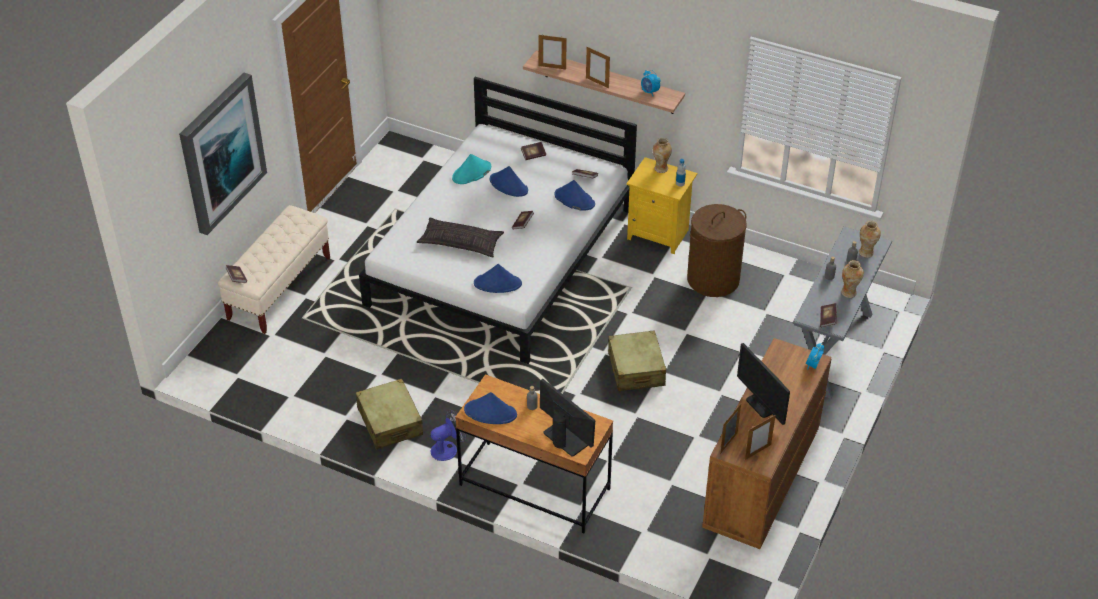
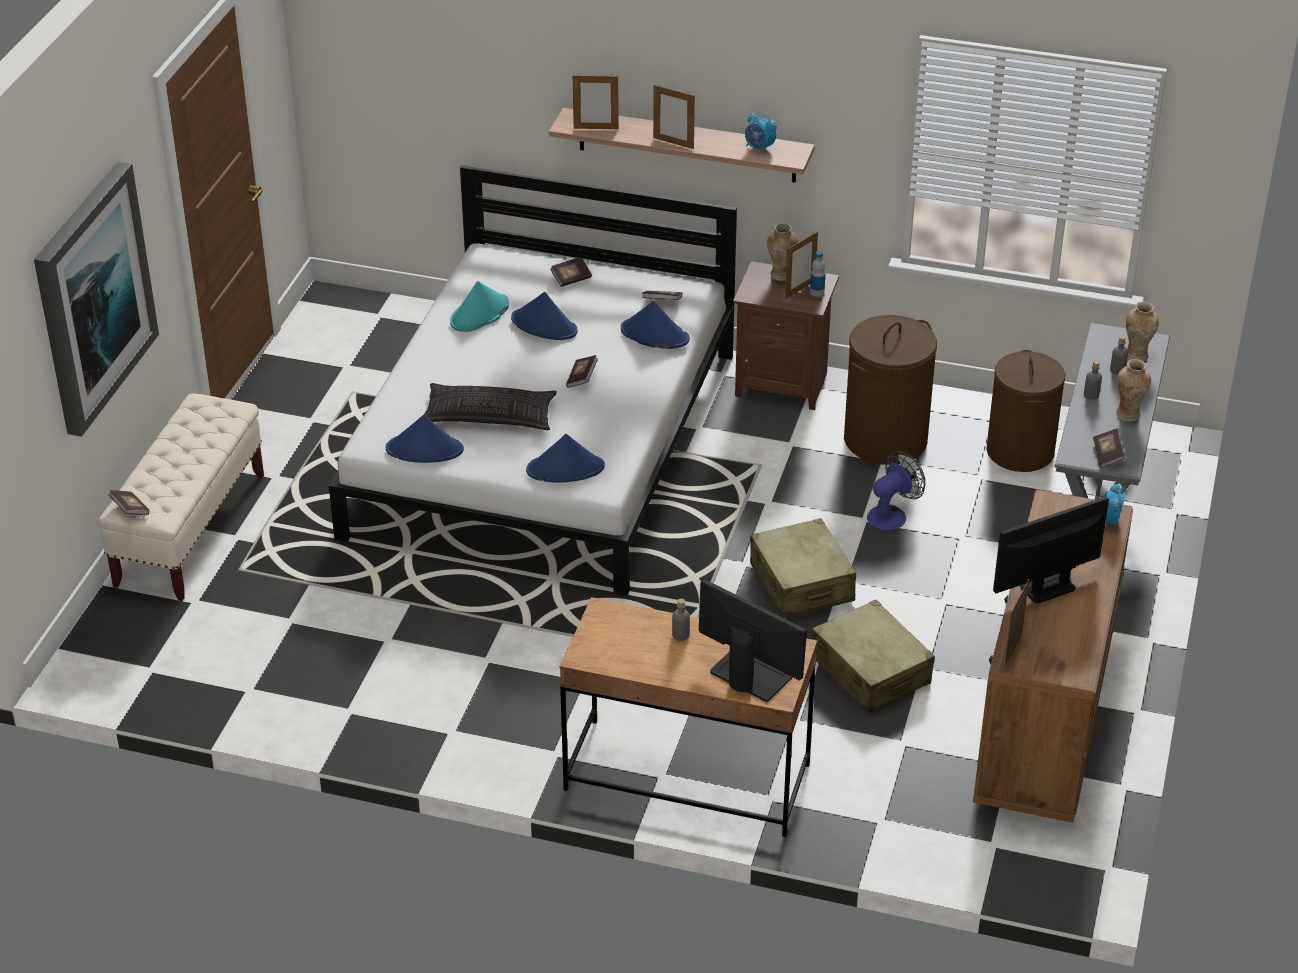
camera: 10 degrees left, 5 degrees down
(390, 421) = (424, 708): beige suitcase -> beige suitcase (870, 670)
(448, 449) = (531, 737): fan -> fan (892, 514)
(490, 412) = (616, 652): blue hat -> blue hat (425, 449)
(658, 234) = (782, 384): yellow nightstand -> brown nightstand
(757, 452) = (1062, 656): picture frame -> picture frame (800, 289)
(762, 405) = (1047, 587): monitor -> monitor turned 105 degrees clockwise
(795, 298) = (1020, 452): none -> brown laundry basket

